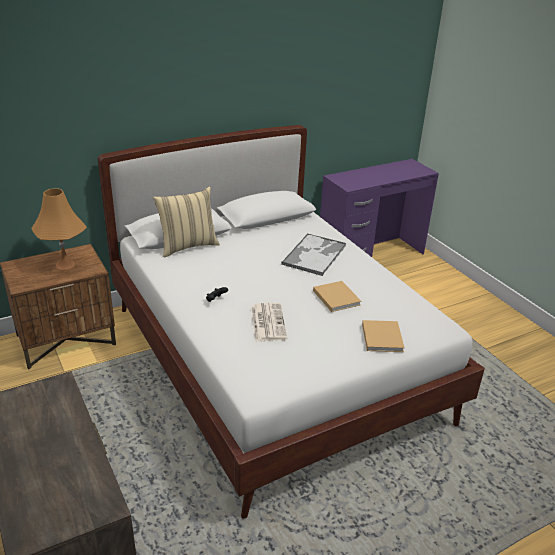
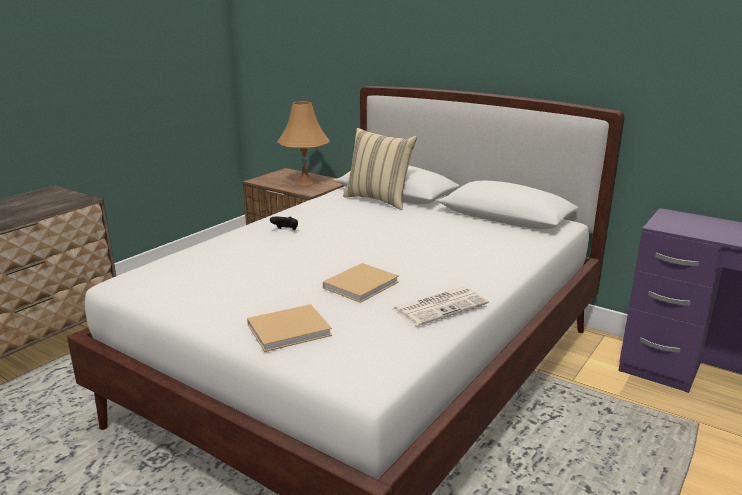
camera: 65 degrees right, 10 degrees down
(267, 322) = (260, 258): newspaper -> newspaper (440, 306)
(314, 254) = (453, 254): tray -> none

